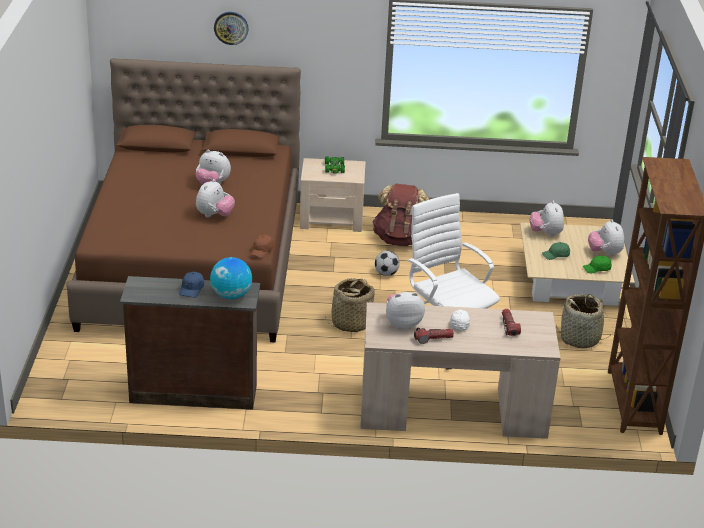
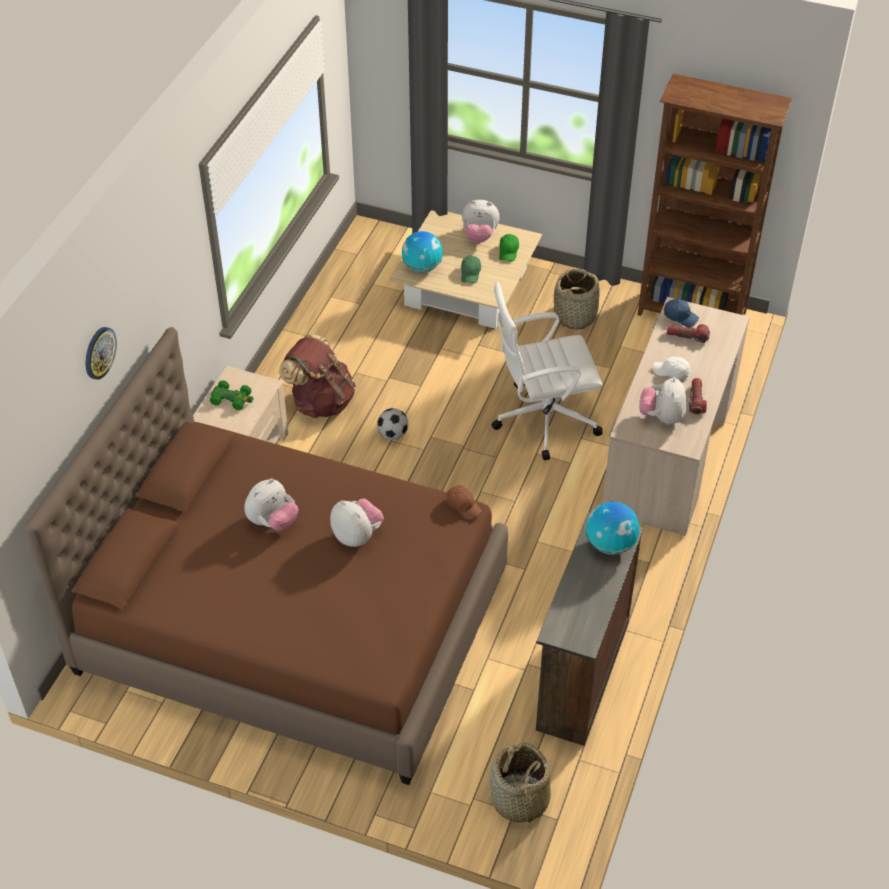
camera: 70 degrees left, 15 degrees up
(192, 289) = (586, 580): blue cap -> blue cap (680, 316)
(350, 323) = (485, 494): basket -> basket (519, 800)
(545, 233) = (422, 267): plush toy -> globe

